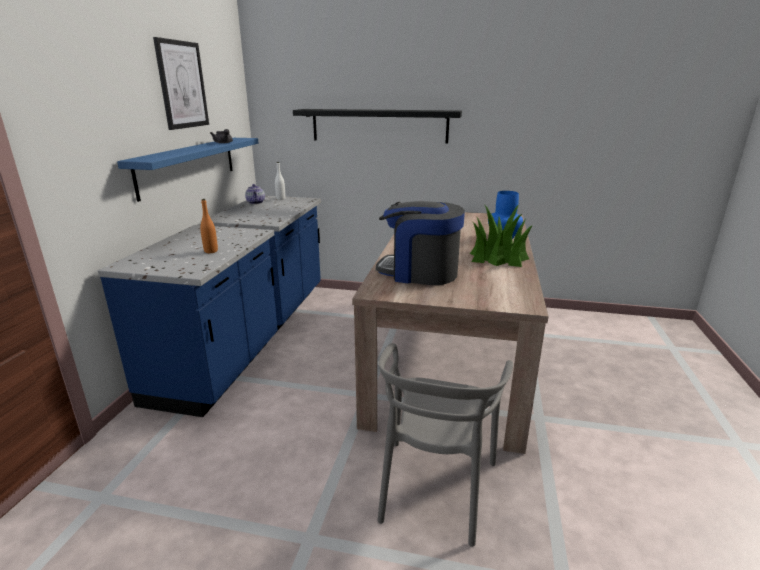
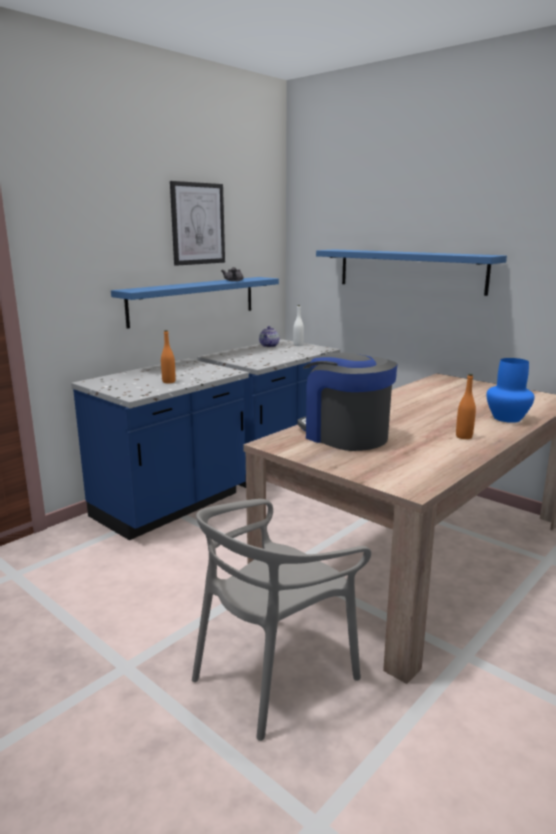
camera: 30 degrees right, 5 degrees down
(379, 125) = (410, 270): black shelf -> blue shelf
(498, 256) = (464, 436): potted plant -> orange bottle

